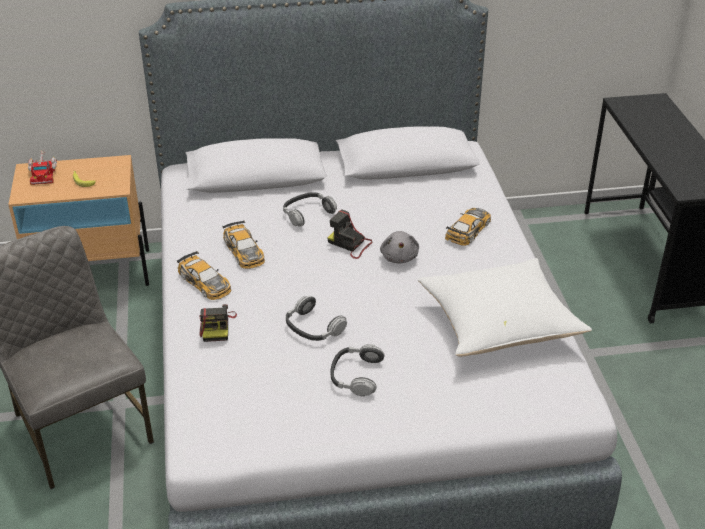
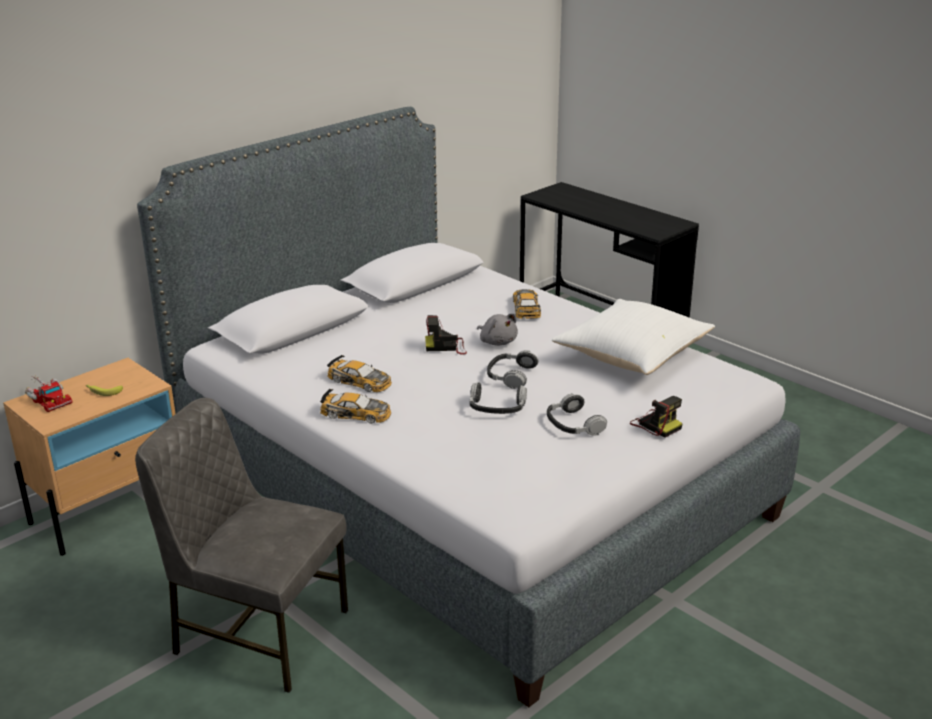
camera: 35 degrees left, 10 degrees down
(217, 326) = (412, 438): camera -> camera (655, 424)
(307, 213) = (379, 339): headphones -> headphones (510, 375)

